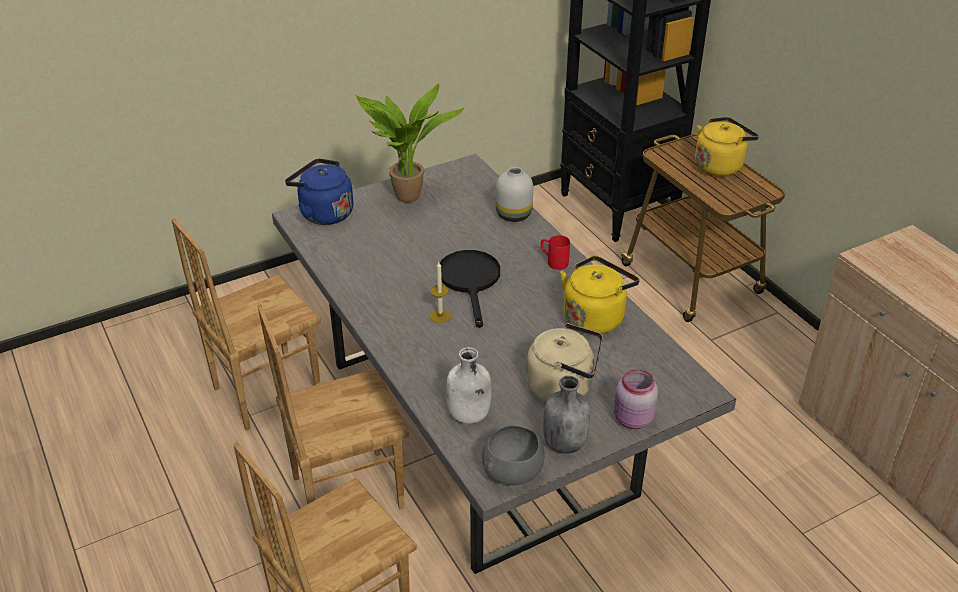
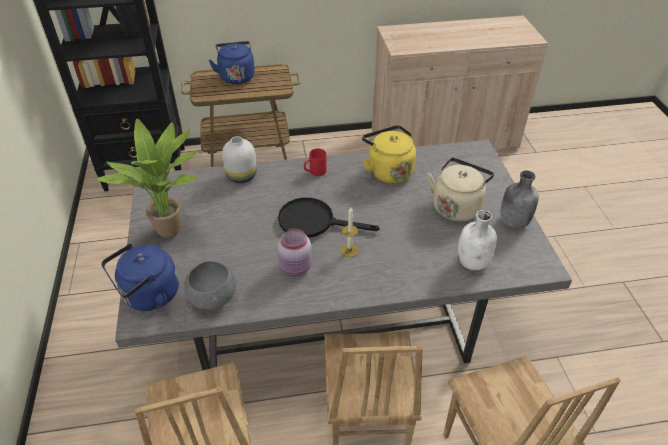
camera: 70 degrees left, 5 degrees up
(512, 473) = (538, 255): grey bowl -> grey bowl (213, 299)
(632, 420) = (497, 185): pink jar -> pink jar (296, 268)
(720, 165) = (236, 76): yellow kettle -> blue kettle

